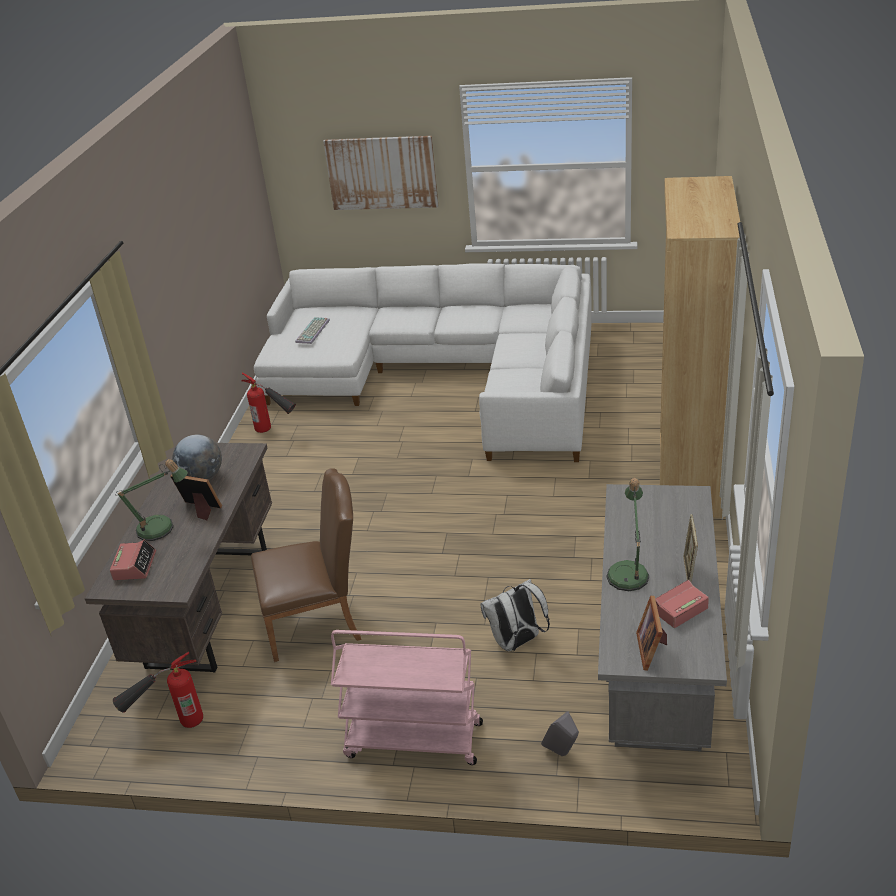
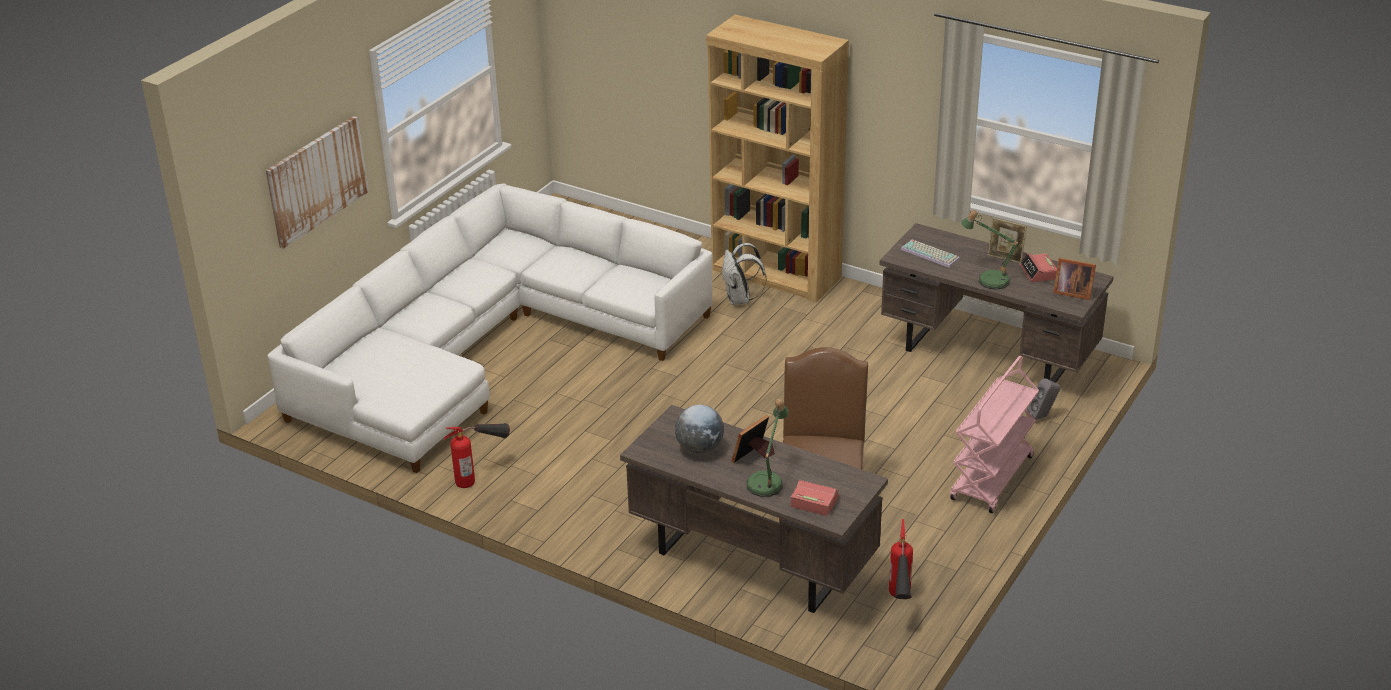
camera: 70 degrees left, 0 degrees up
(313, 331) = (396, 371): keyboard -> keyboard (931, 254)
(517, 643) = (917, 406): white backpack -> white backpack (740, 299)
(657, 672) = (989, 356): grey desk -> brown desk

